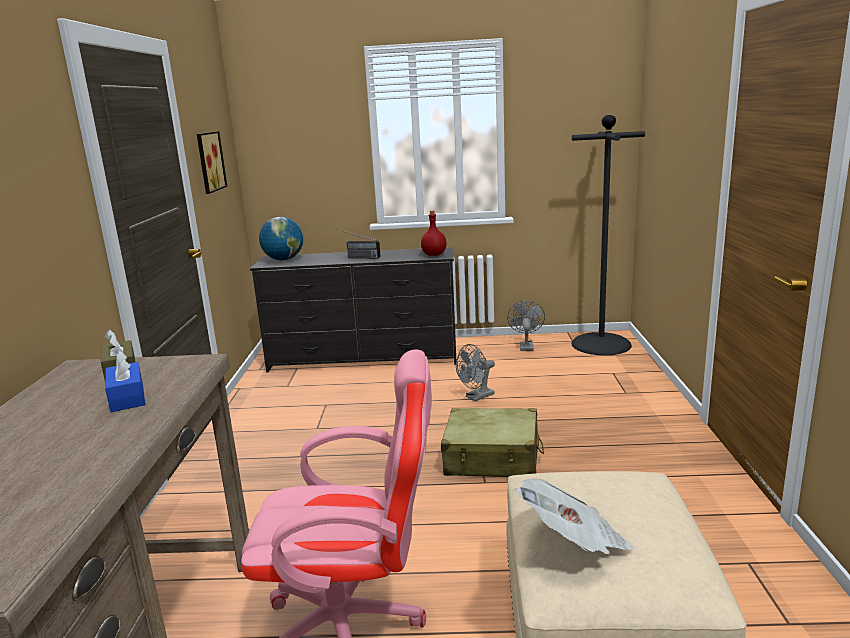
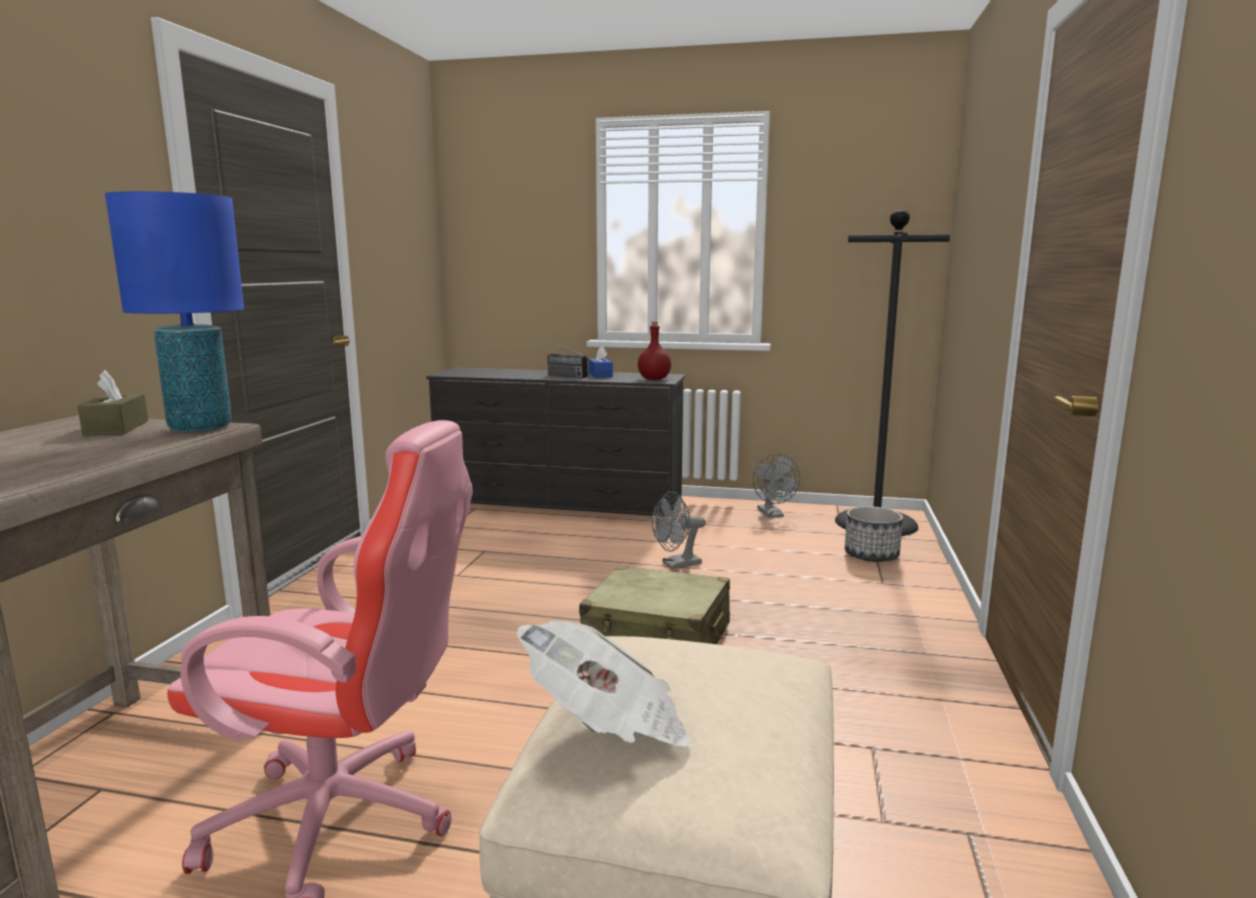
camera: 10 degrees right, 5 degrees down
(127, 397) = (84, 448): blue tissue box -> blue tissue box (600, 375)
(189, 363) = (201, 428): none -> blue table lamp
(208, 162) = (386, 240): picture -> none
(284, 260) = (472, 372): globe -> none
(526, 346) = (772, 515): grey fan -> grey fan turned 150 degrees clockwise
(608, 371) = (871, 555): none -> planter

